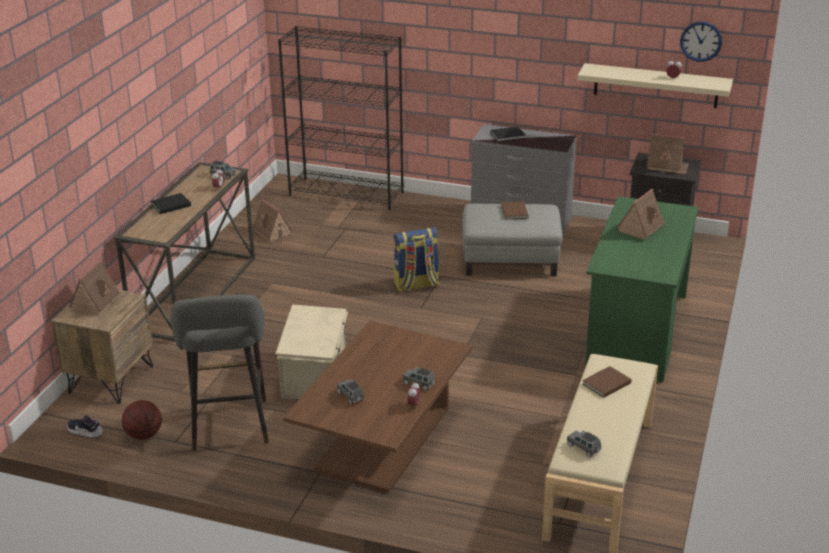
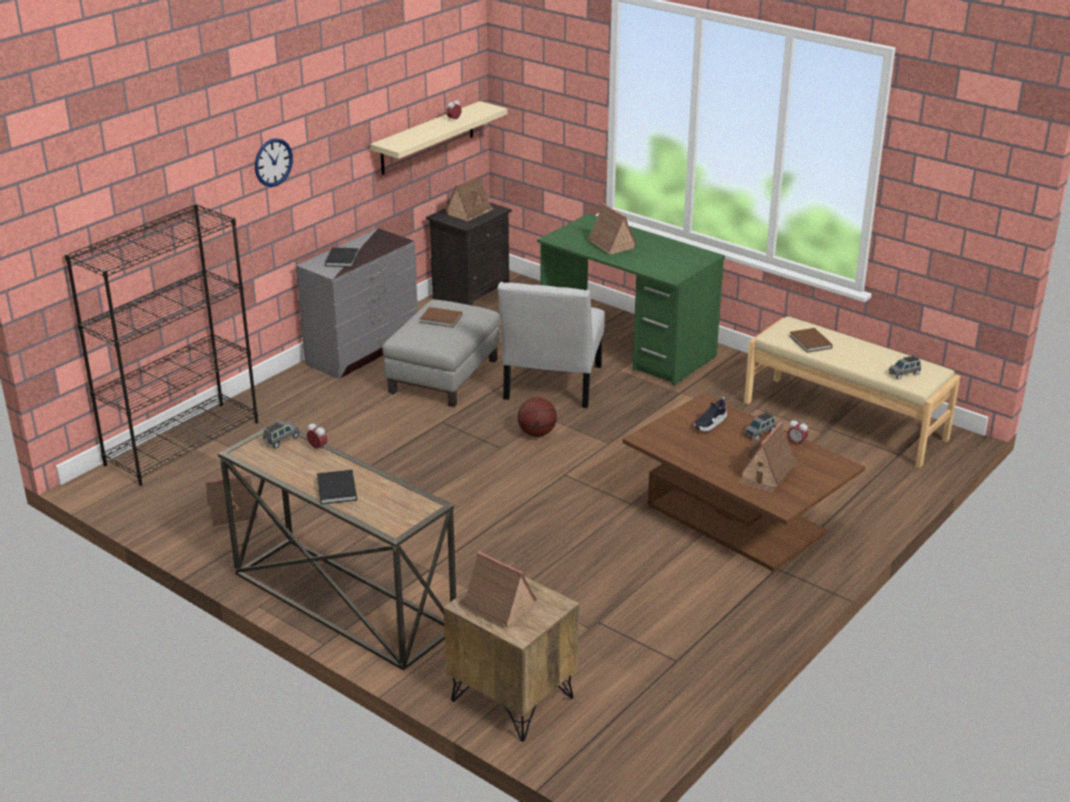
camera: 70 degrees left, 0 degrees up
(85, 432) = (623, 734): shoe -> shoe (710, 424)
(144, 435) = (652, 684): basketball -> basketball (537, 433)
(229, 428) = (669, 616): grey stool -> none
(316, 373) = (591, 539): beige storage box -> none
(350, 396) = (766, 474): grey toy car -> toy house
(416, 285) = (450, 440): backpack -> none
(533, 309) = (551, 386): none -> white chair
(701, 41) = (454, 74): wall clock -> wall clock (273, 162)

